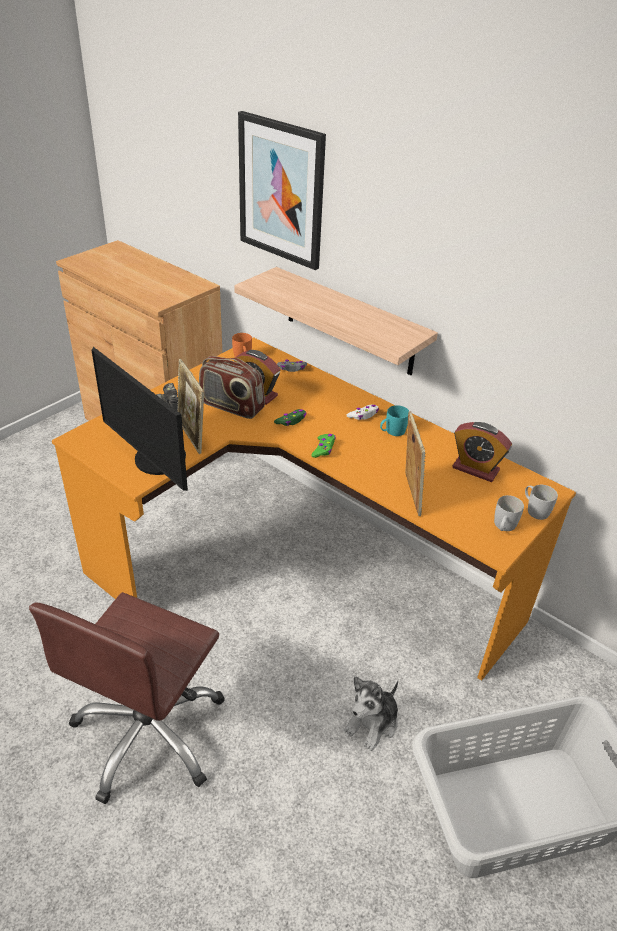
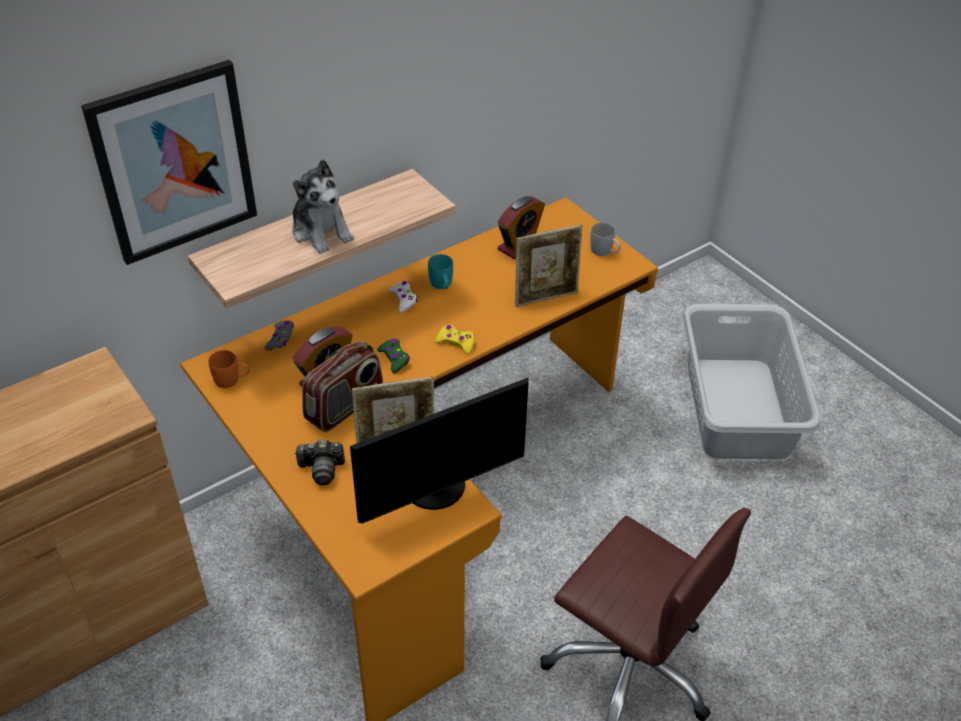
camera: 75 degrees left, 5 degrees up
(323, 449) = (456, 342): green game controller -> yellow game controller
(373, 723) = (645, 479): plush toy -> plush toy (321, 232)
(409, 493) = (546, 297): picture frame -> picture frame turned 150 degrees clockwise
(534, 509) = (585, 227): white mug -> none

